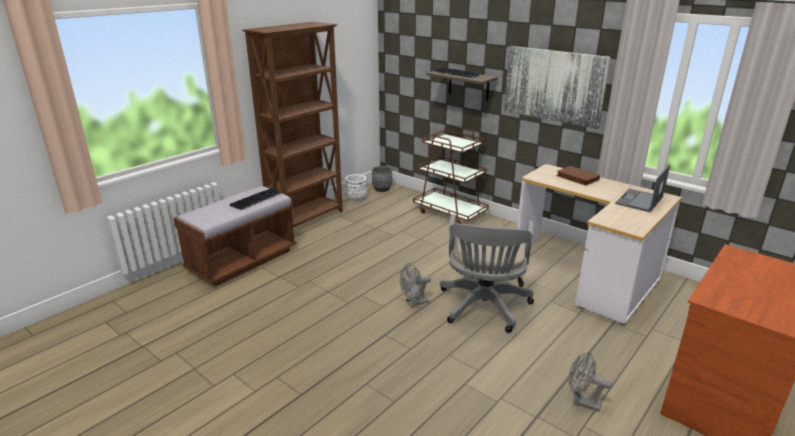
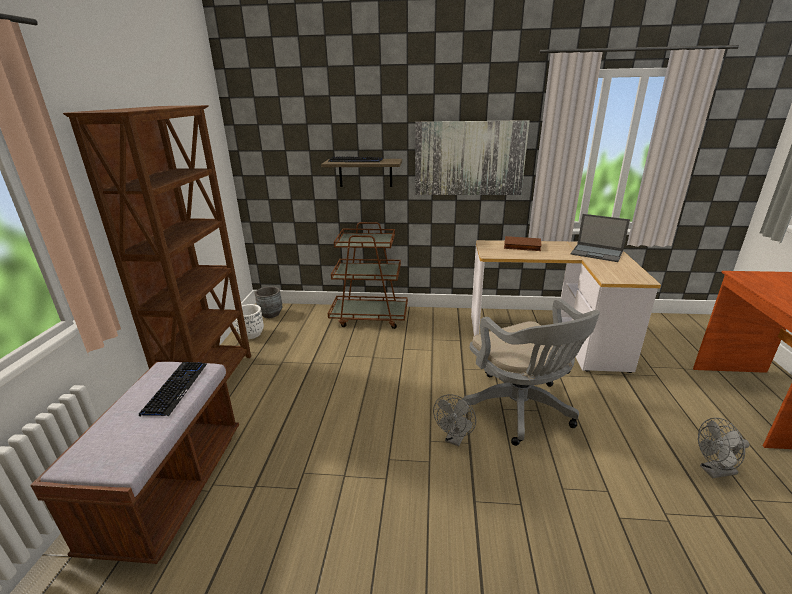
camera: 35 degrees left, 0 degrees up
(639, 201) = (597, 253): laptop -> laptop turned 60 degrees counterclockwise

